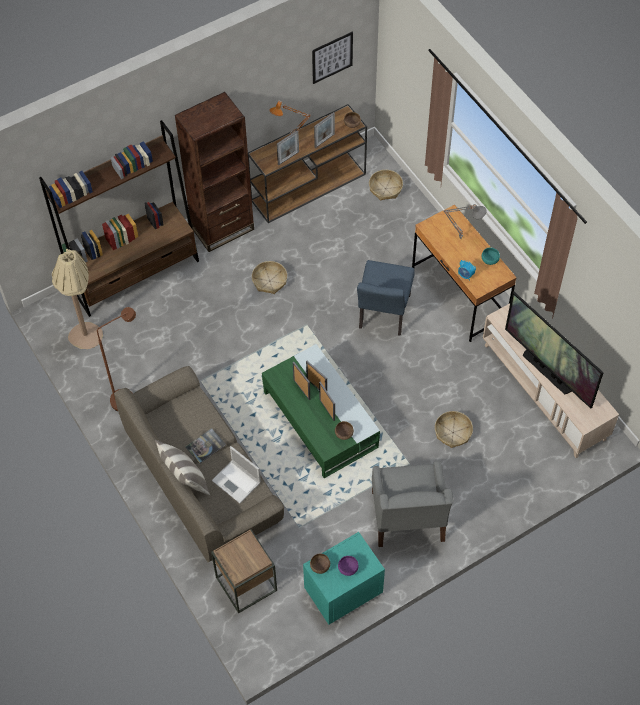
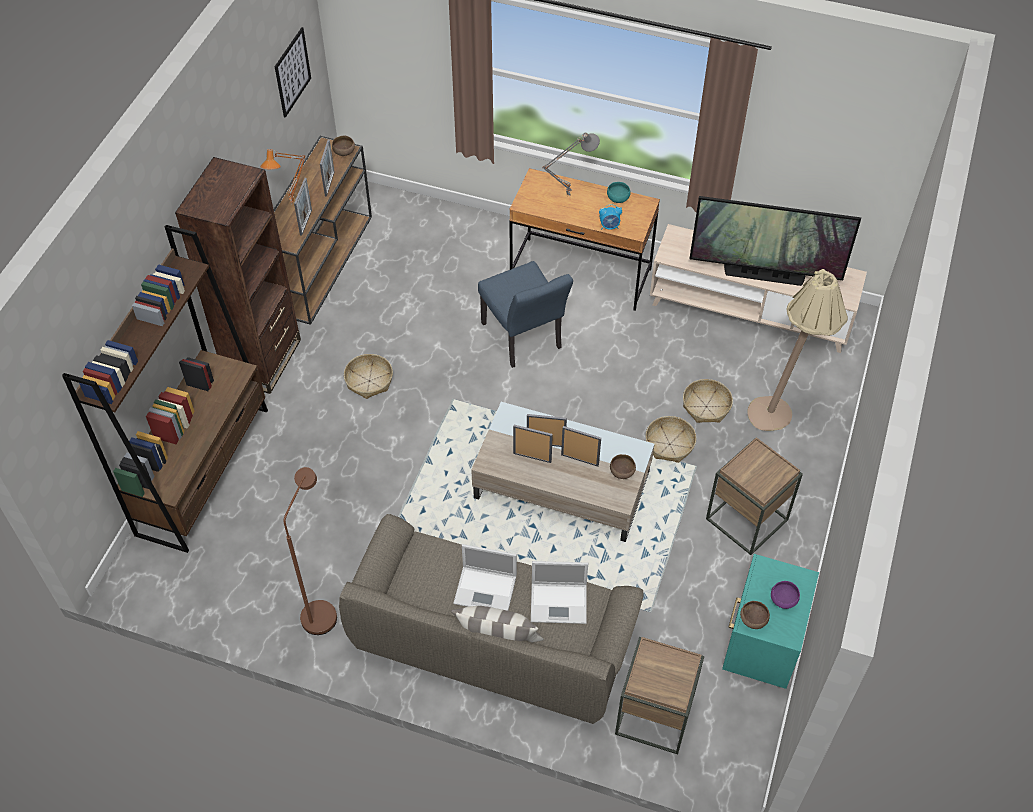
camera: 40 degrees left, 5 degrees down
(88, 342) = (214, 582): beige floor lamp -> beige floor lamp (779, 418)
(205, 446) = (486, 590): book -> laptop
(320, 419) = (562, 484): green coffee table -> beige coffee table
(385, 188) = (406, 218): basket -> basket (669, 444)
(407, 517) = (747, 519): grey armchair -> brown side table

